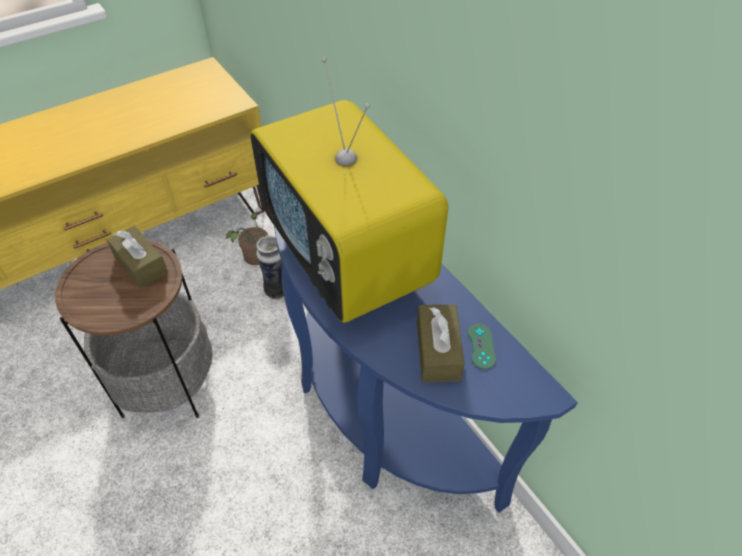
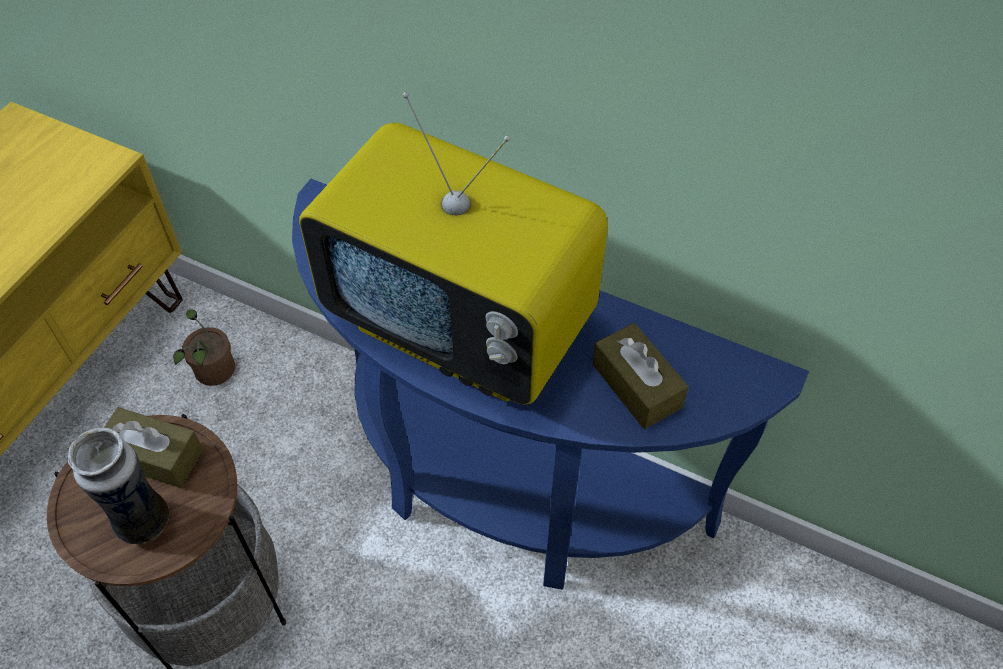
camera: 30 degrees left, 5 degrees up
(277, 290) = (277, 404): vase -> vase (143, 521)
(481, 346) = (677, 357): green game controller -> none

